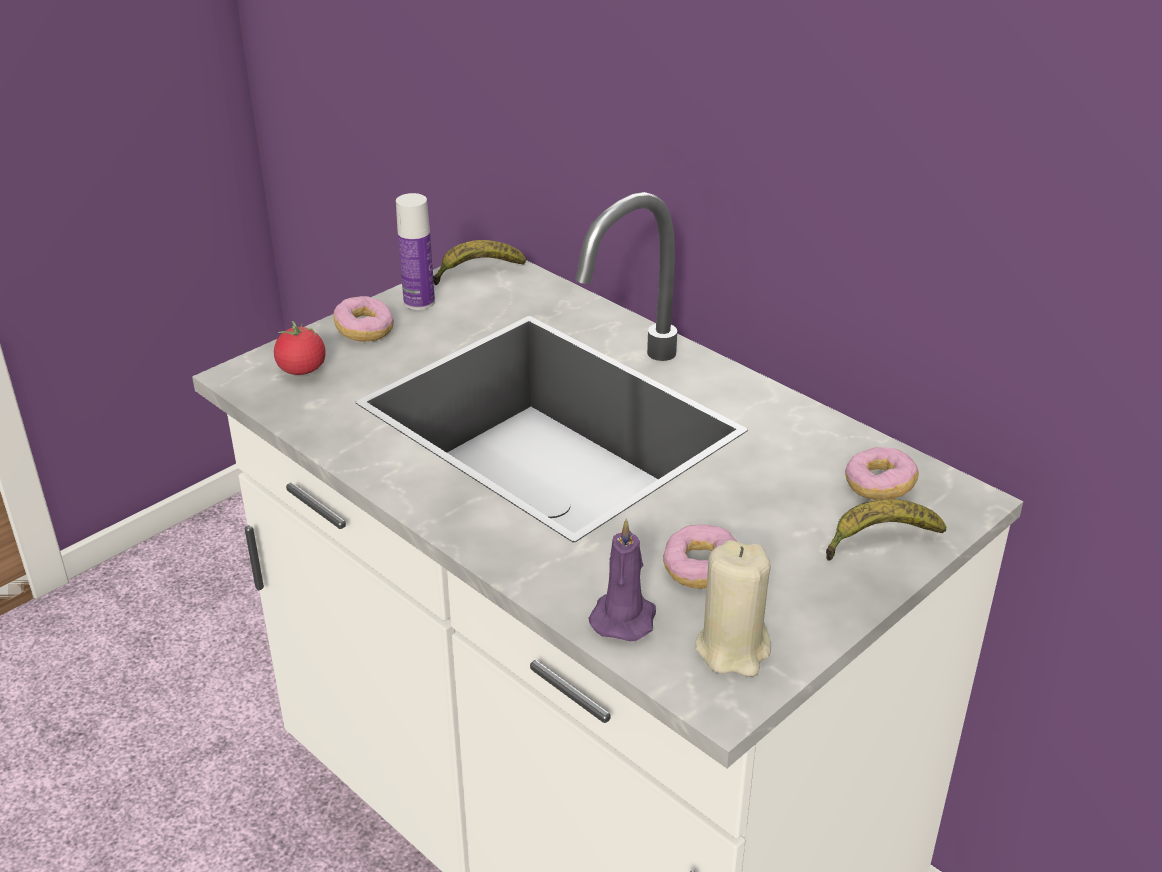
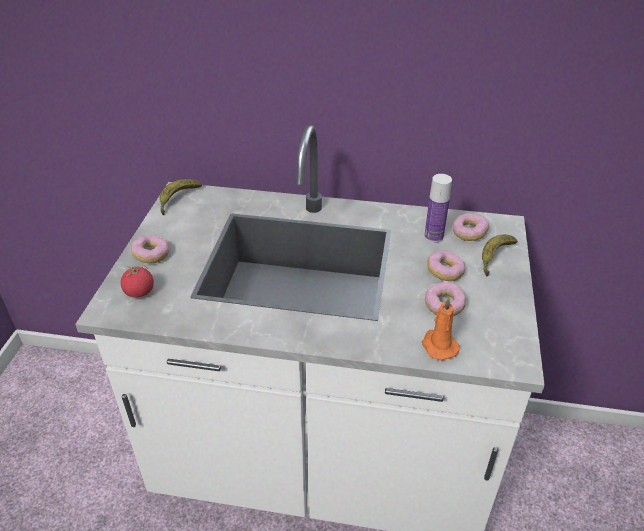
camera: 35 degrees left, 5 degrees up
(419, 302) = (164, 228): bottle -> bottle (433, 236)
(624, 616) = (438, 345): purple candle -> orange candle
(733, 649) = (496, 336): beige candle -> none
(762, 524) = (445, 272): none -> donut

